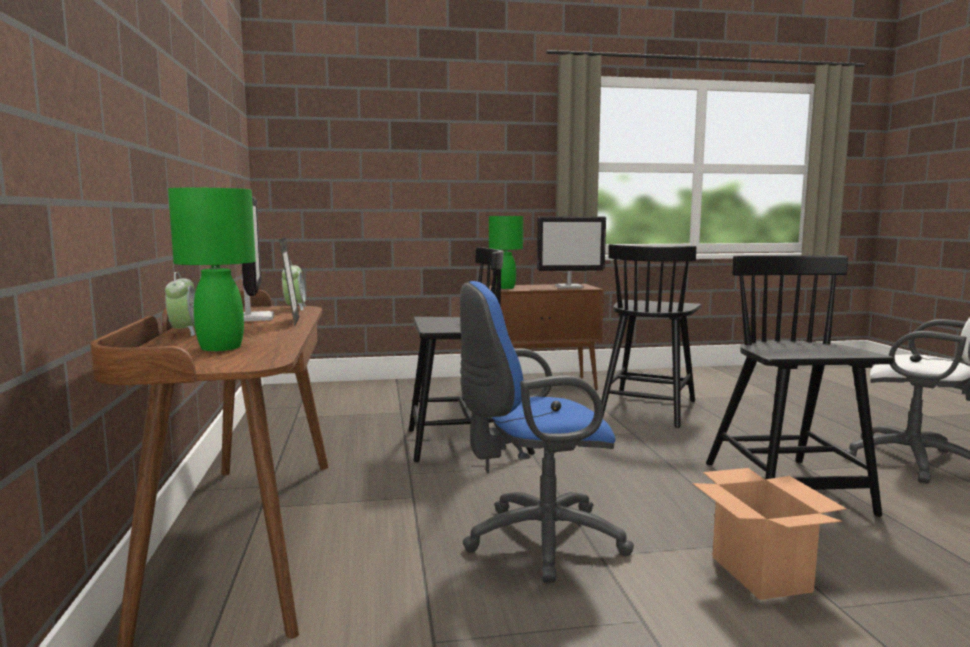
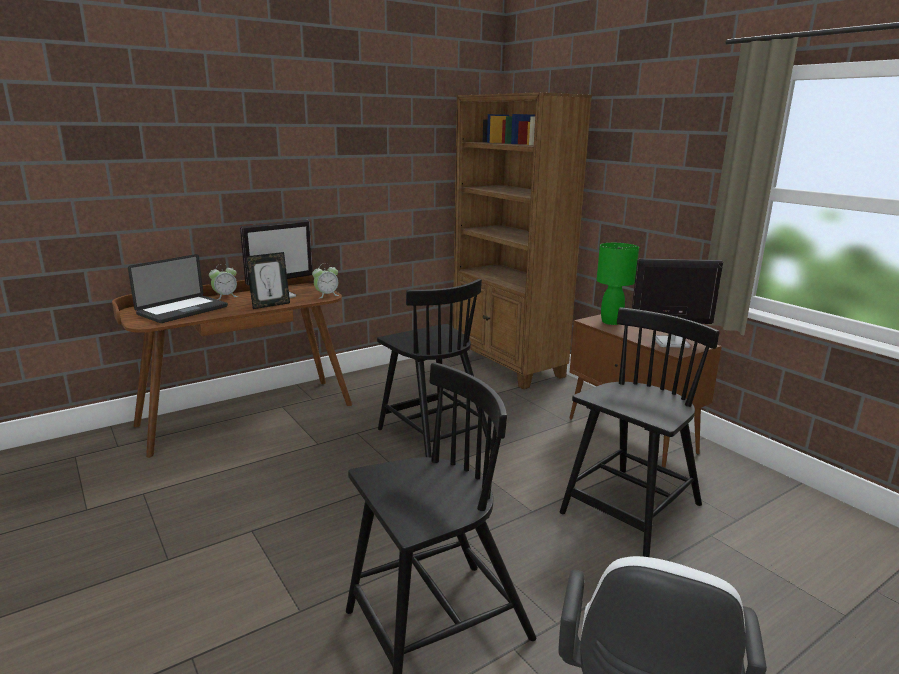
camera: 65 degrees right, 10 degrees up
(220, 347) = (183, 310): green table lamp -> laptop
(341, 390) = (507, 365): none -> brown bookcase
(536, 541) = (267, 501): blue office chair -> none
(569, 287) = (670, 342): monitor -> monitor turned 120 degrees clockwise
(648, 408) = (630, 510): black chair -> black chair turned 135 degrees clockwise
(759, 573) = (240, 610): cardboard box -> none

